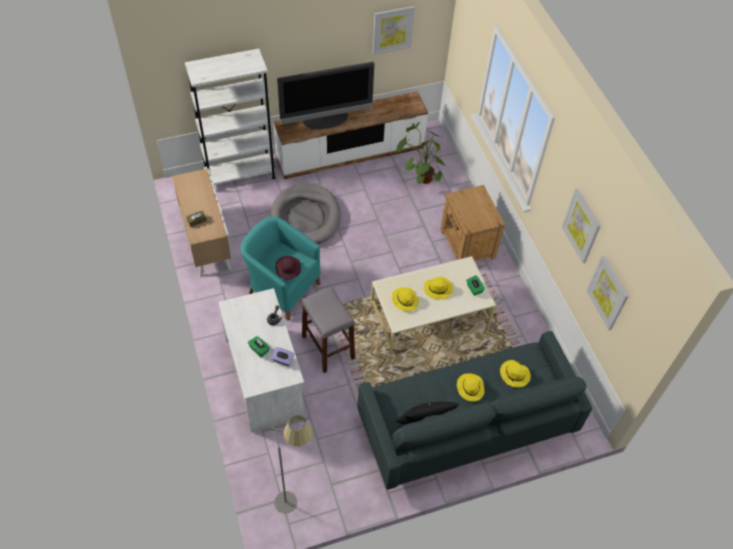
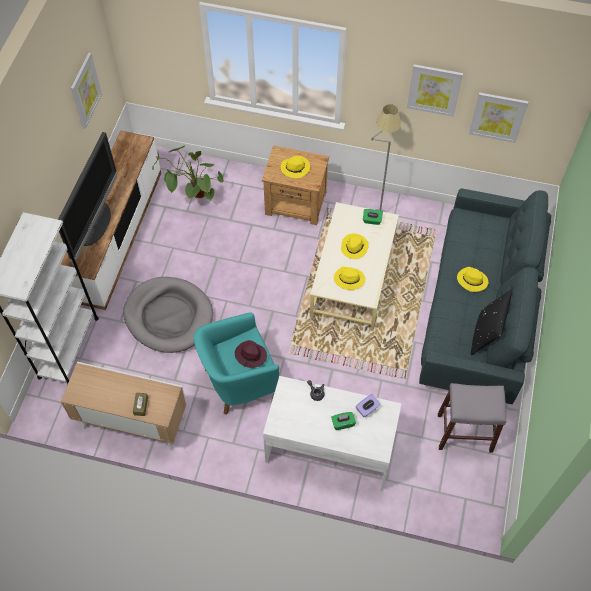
camera: 55 degrees left, 5 degrees up
(294, 495) = (467, 486): grey floor lamp -> grey floor lamp (377, 209)
(328, 347) = (332, 376): grey stool -> grey stool (465, 432)
(515, 375) = (478, 241): yellow hat -> yellow hat (295, 168)

